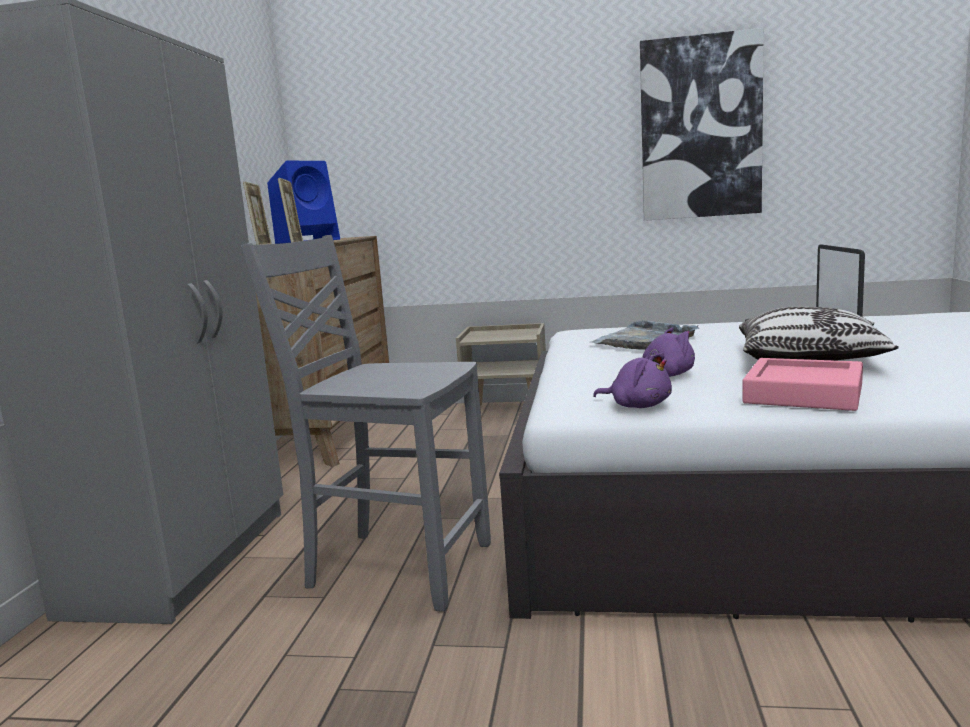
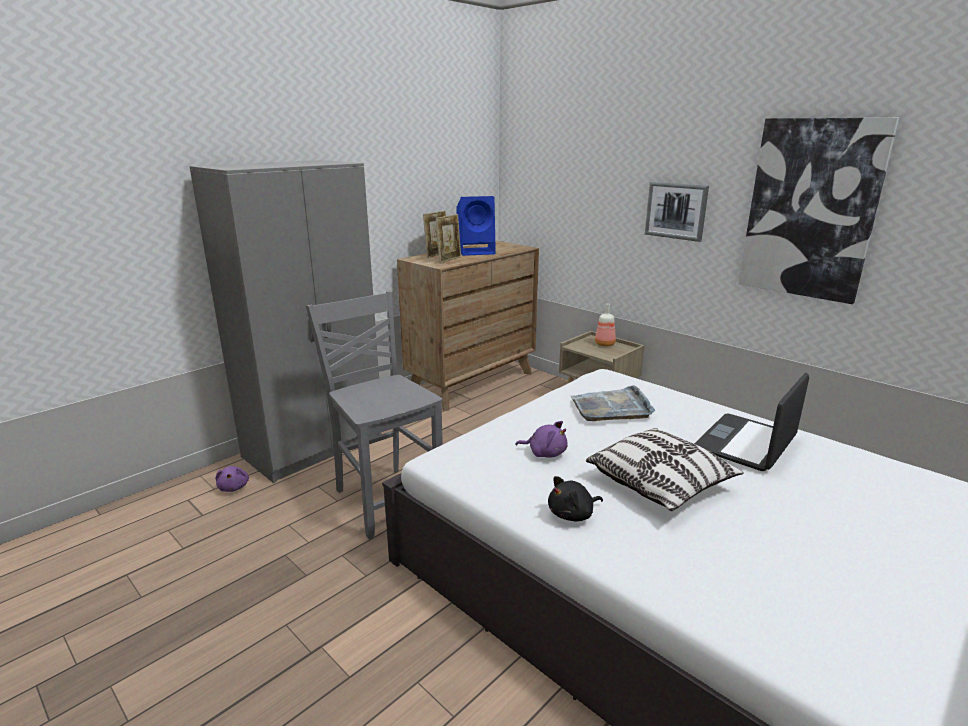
camera: 35 degrees right, 10 degrees up
(501, 332) = (605, 344): none -> bottle
(555, 156) = (676, 211): none -> picture
(637, 406) = (472, 474): purple plush toy -> purple plush toy (234, 487)
(803, 394) = (573, 514): pink tray -> black plush toy

